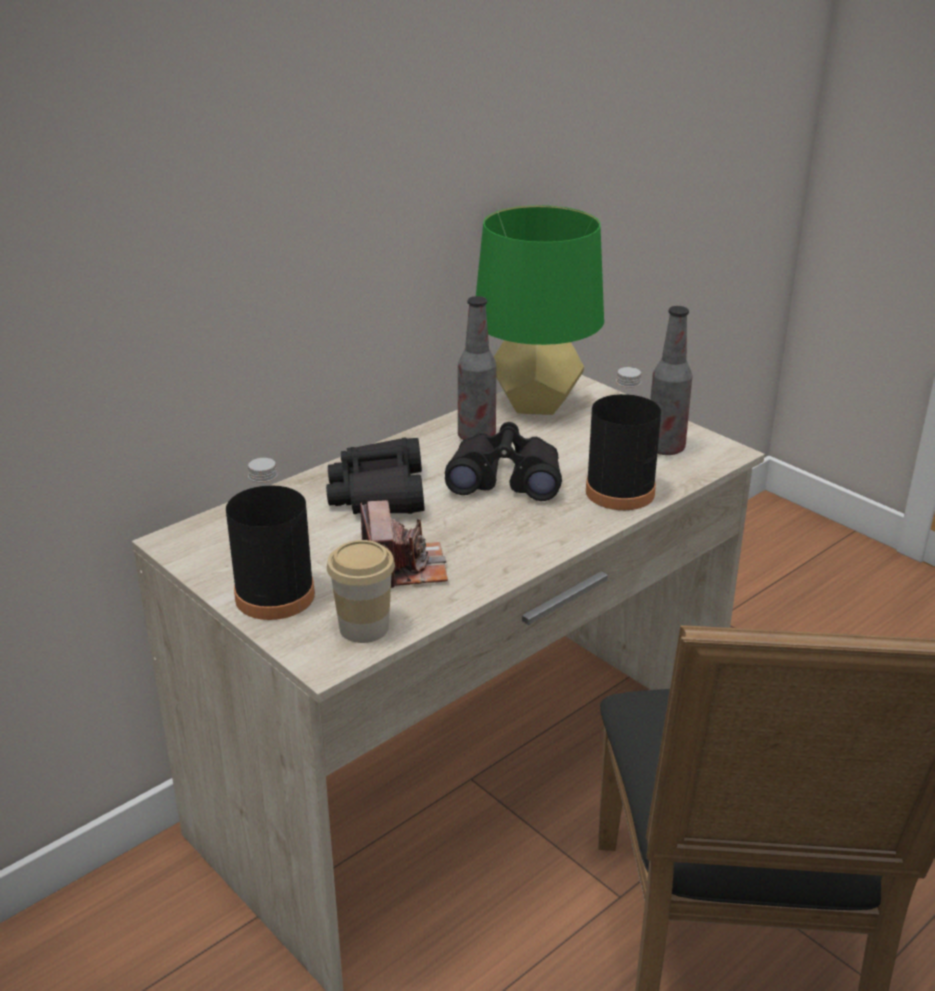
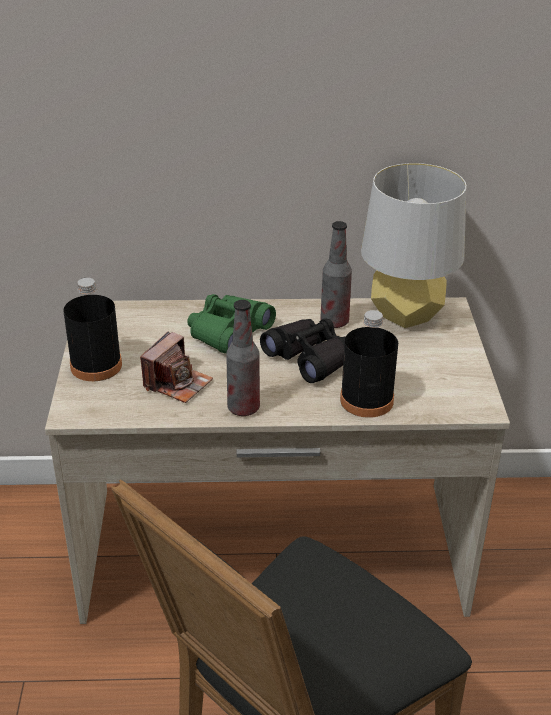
camera: 40 degrees right, 5 degrees up
(364, 627) = (111, 406): cup -> none
(379, 493) = (228, 332): black binoculars -> green binoculars
(535, 403) = (405, 315): green table lamp -> grey table lamp
(665, 448) = (443, 386): bottle -> bottle (243, 408)

